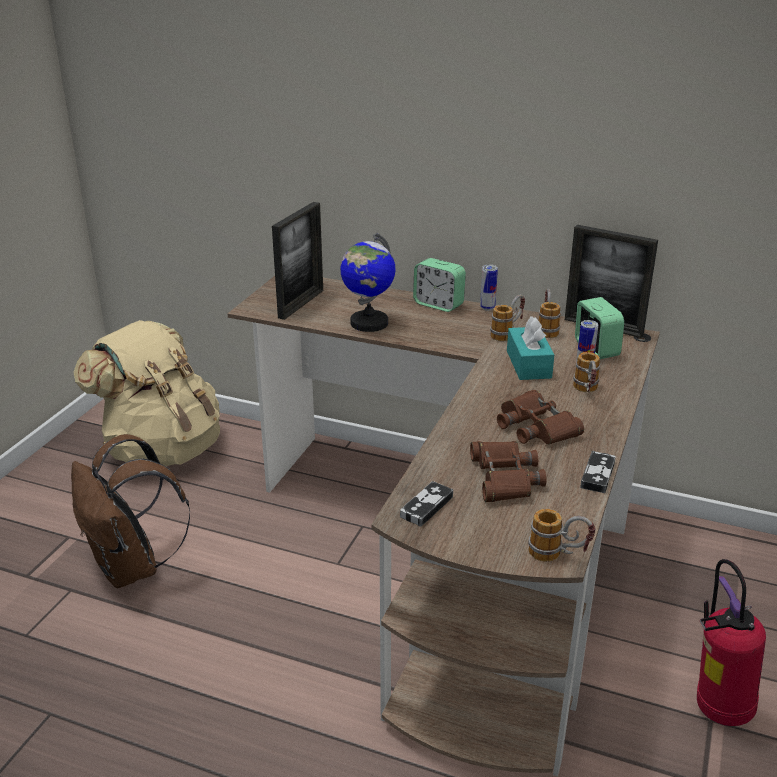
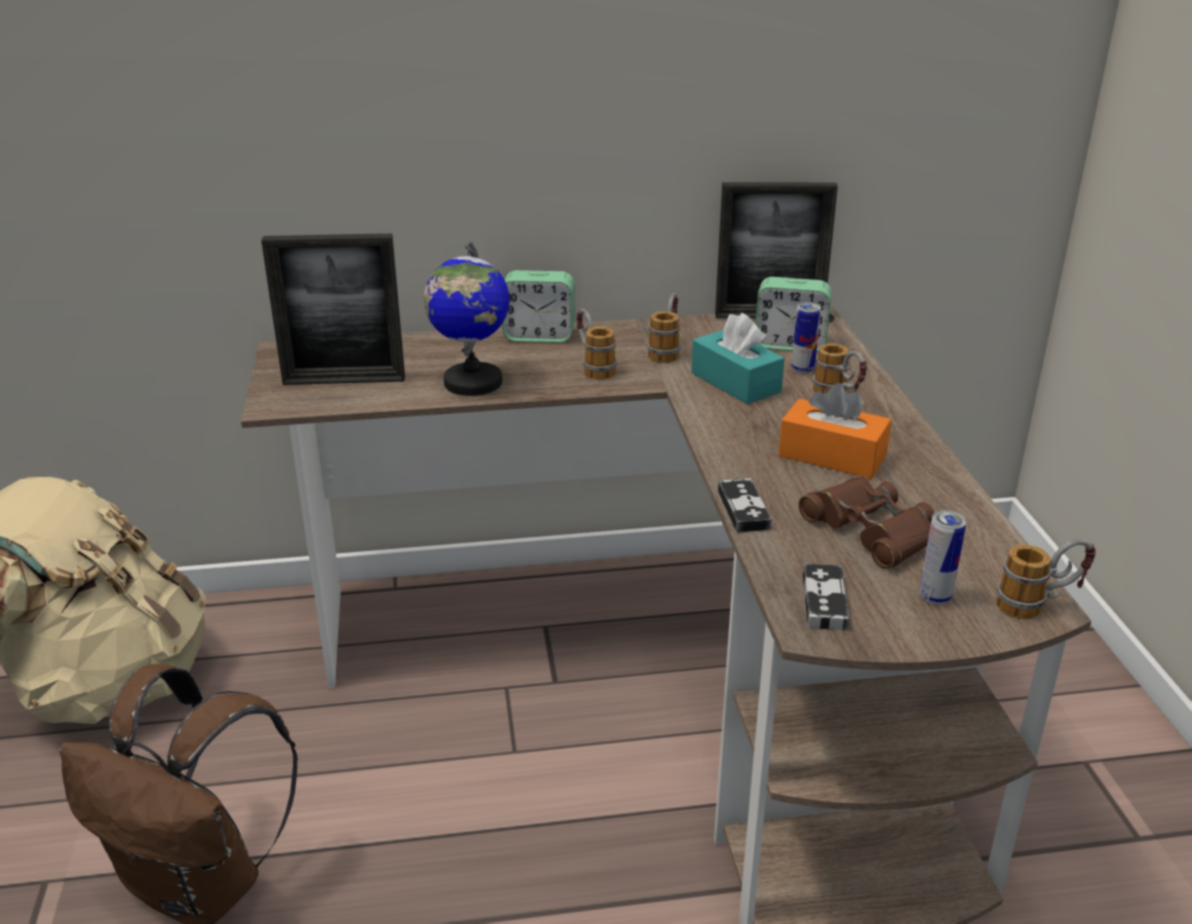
camera: 30 degrees left, 0 degrees up
(301, 304) = (344, 380): picture frame -> picture frame turned 90 degrees clockwise
(487, 308) = (606, 326): can -> can (935, 597)
(536, 427) = (832, 456): brown binoculars -> orange tissue box
(546, 328) = (706, 334): mug -> mug (592, 367)
(596, 349) = (790, 344): alarm clock -> alarm clock turned 150 degrees clockwise
(597, 474) = (964, 492): game controller -> game controller (743, 509)
(717, 709) = (1080, 746): fire extinguisher -> none

